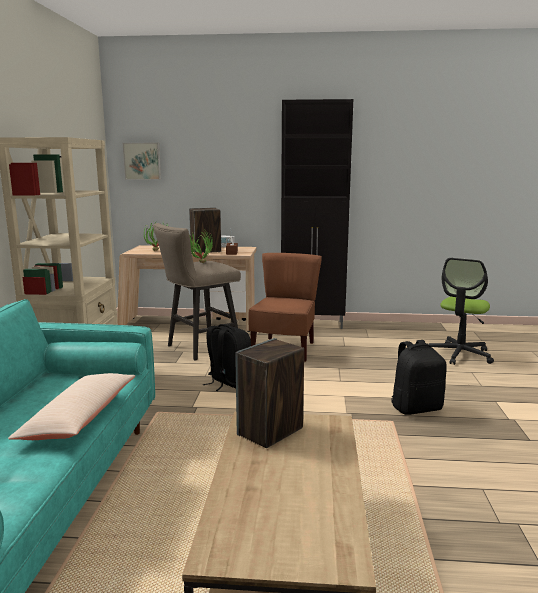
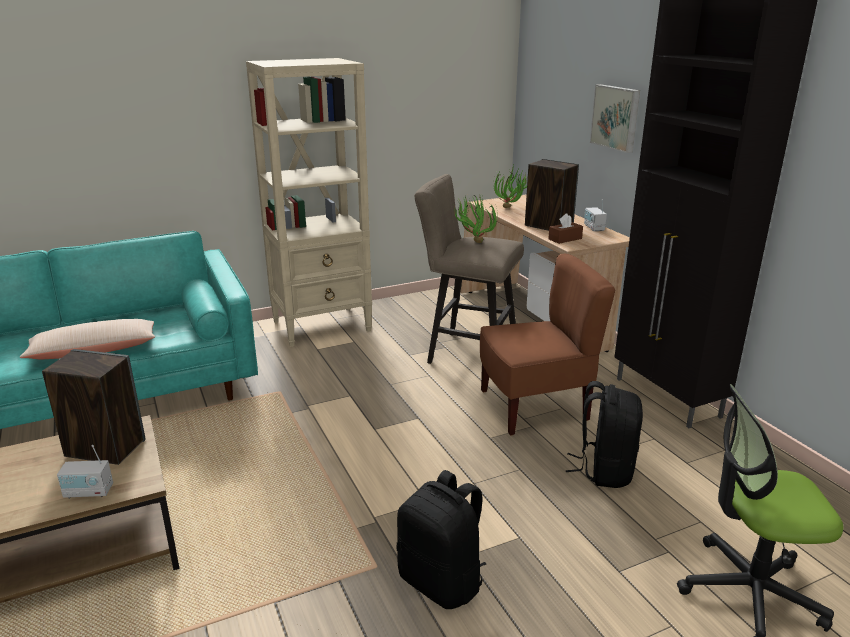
camera: 60 degrees right, 10 degrees up
(142, 161) = (543, 77): picture -> picture (616, 117)
(228, 382) = (387, 404): black backpack -> black backpack (604, 470)
(331, 442) = (88, 492): none -> radio

